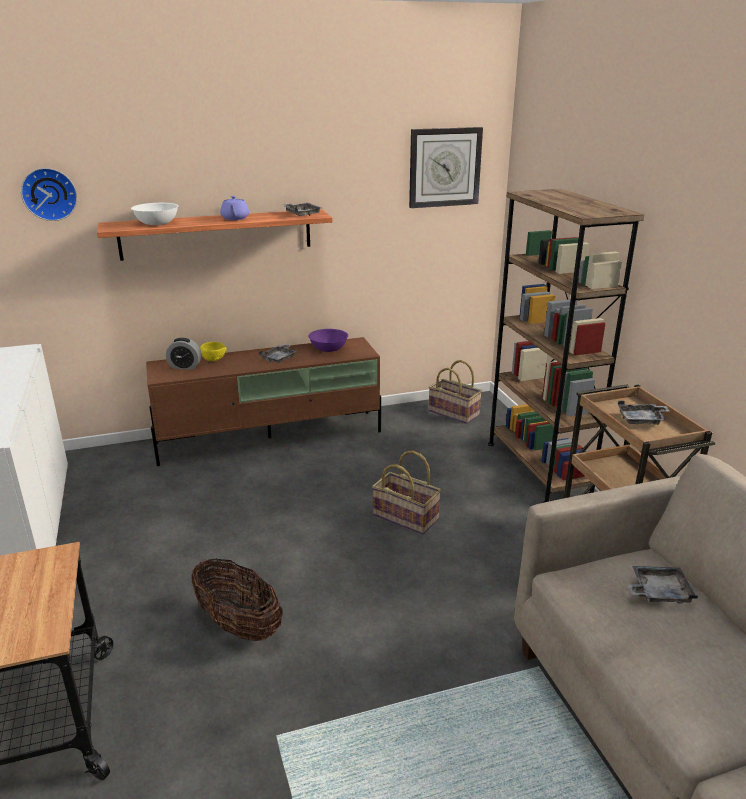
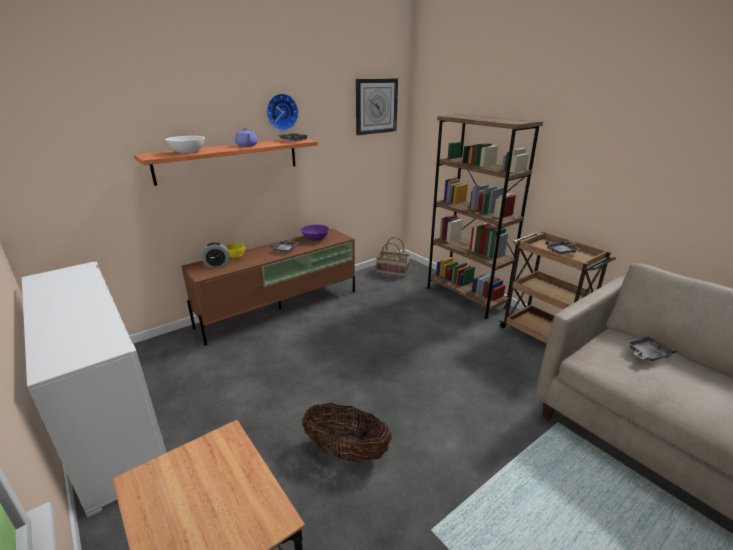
camera: 20 degrees left, 0 degrees up
(49, 194) = (88, 131): wall clock -> wall clock (281, 112)
(406, 517) = (409, 344): basket -> none

